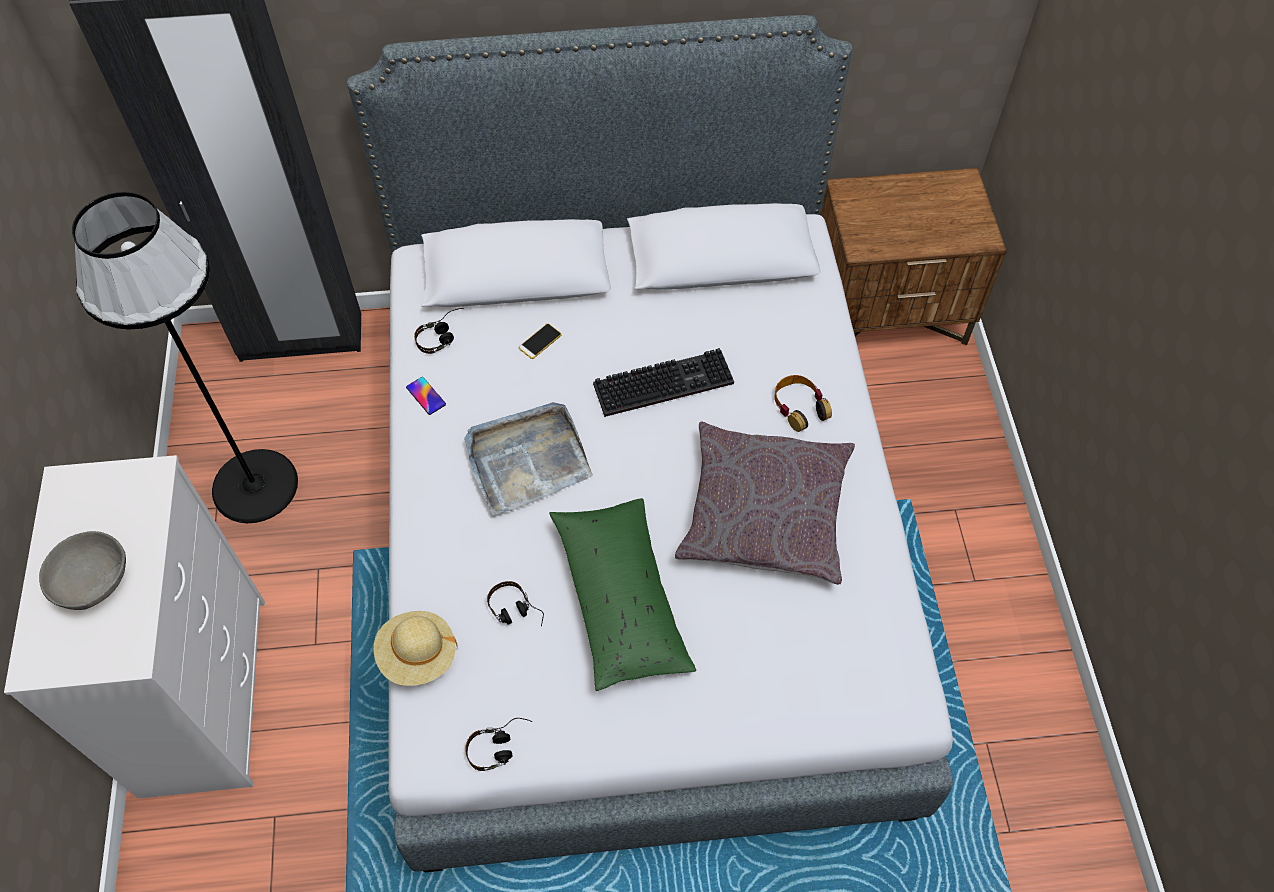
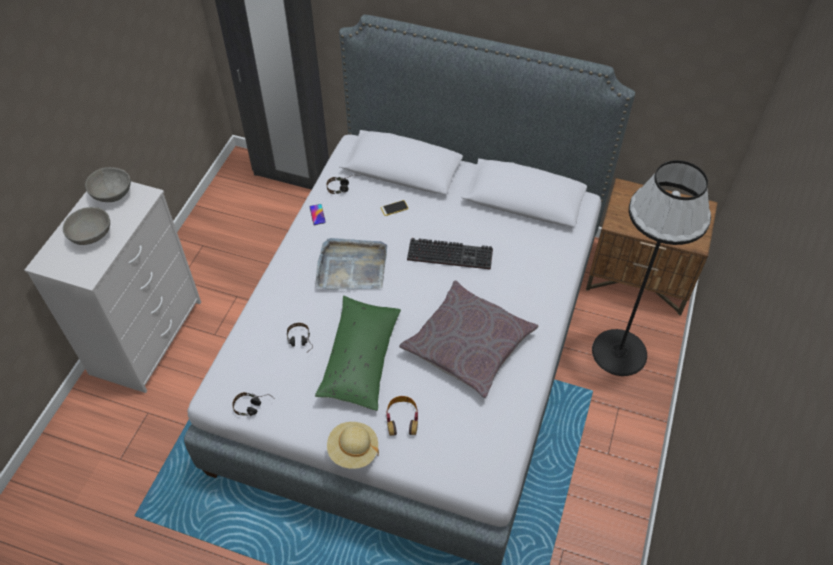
camera: 25 degrees right, 5 degrees down
(88, 497) = (112, 194): none -> grey bowl
(255, 485) = (228, 241): black floor lamp -> black floor lamp (619, 352)
(417, 655) = (238, 343): beige hat -> beige hat (353, 450)
(799, 406) = (522, 296): headphones -> headphones (402, 419)

